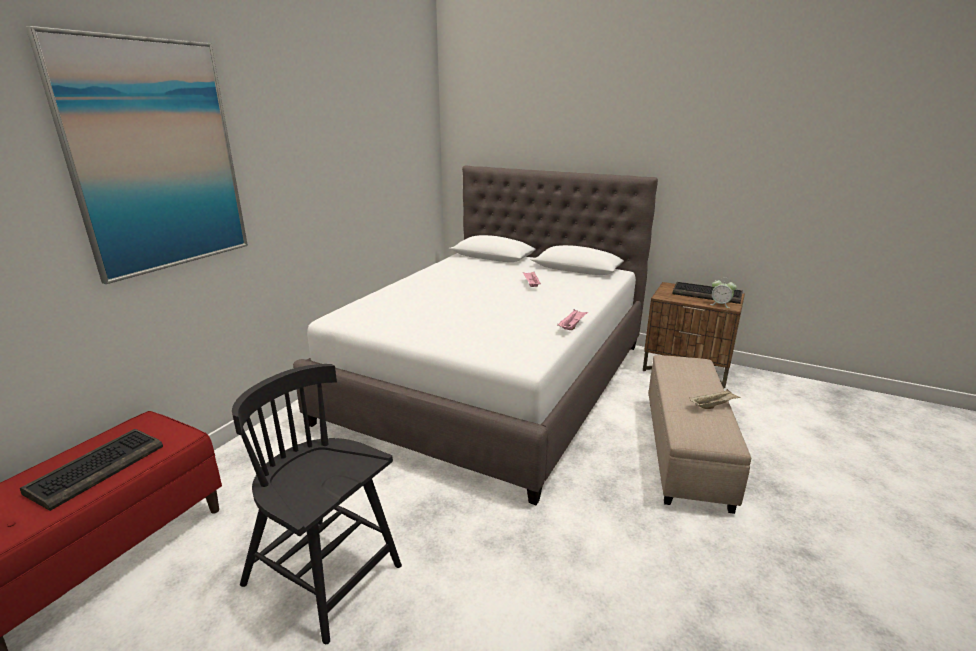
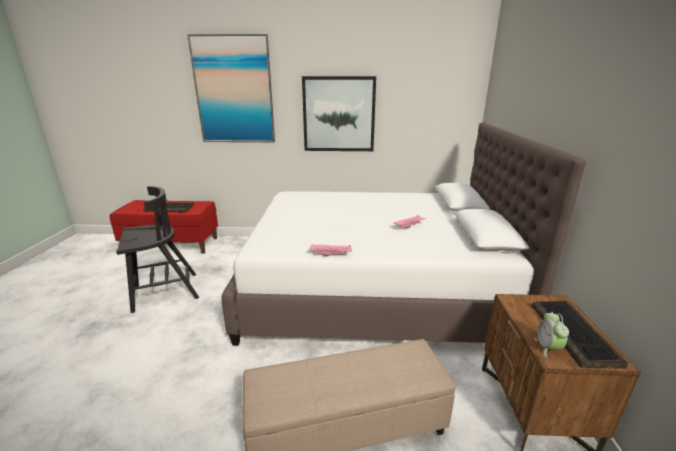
camera: 65 degrees right, 0 degrees up
(323, 179) = (339, 114): none -> picture
(325, 576) = (164, 292): black chair -> black chair turned 60 degrees clockwise
(713, 405) = (333, 392): beige tray -> none

